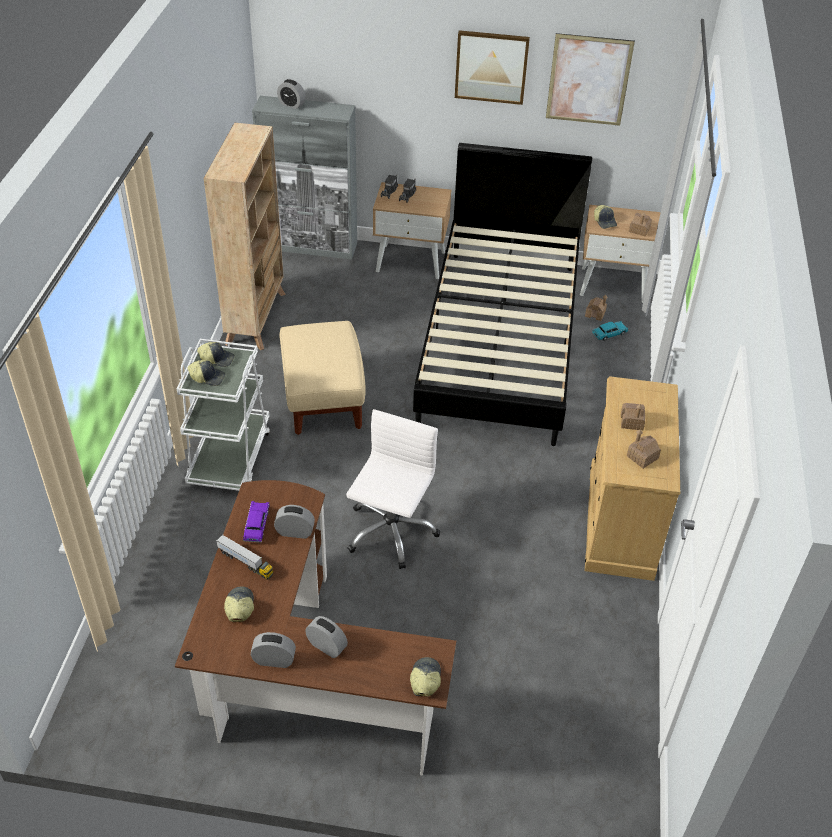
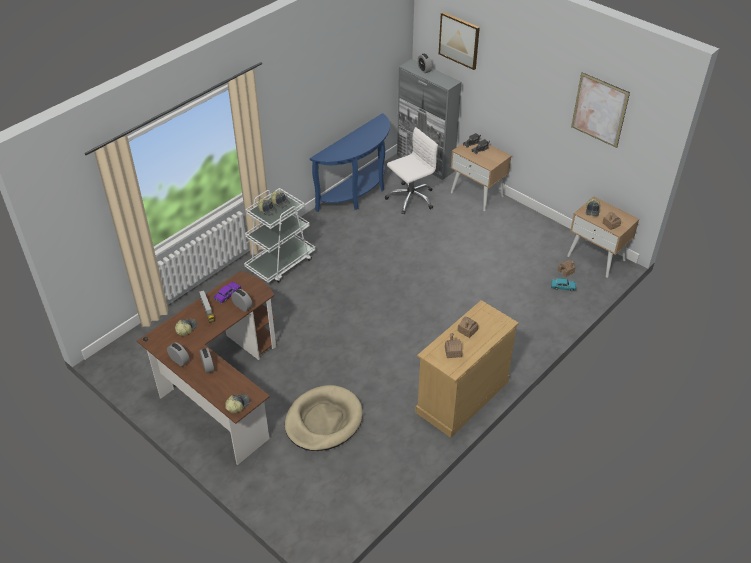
camera: 35 degrees right, 0 degrees up
(256, 318) = (358, 193): beige bookcase -> blue console table
(323, 398) = (355, 253): beige ottoman -> none
(390, 531) = (328, 340): white office chair -> white office chair (410, 198)
(482, 645) = (323, 420): none -> beige dog bed
(491, 67) = (542, 82): picture -> picture (459, 40)
(500, 340) = (488, 262): black bed -> none

